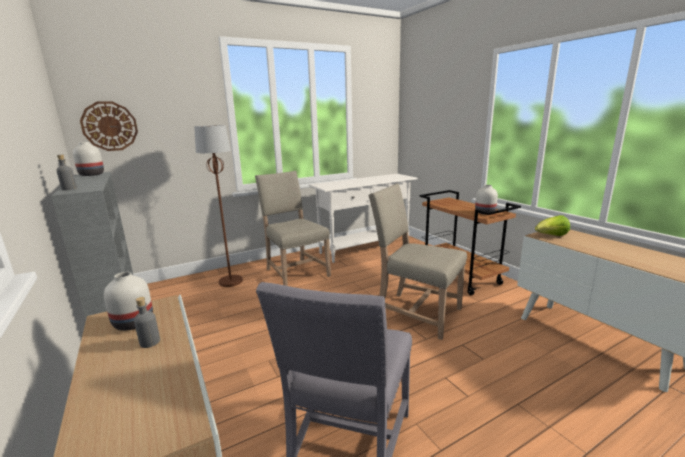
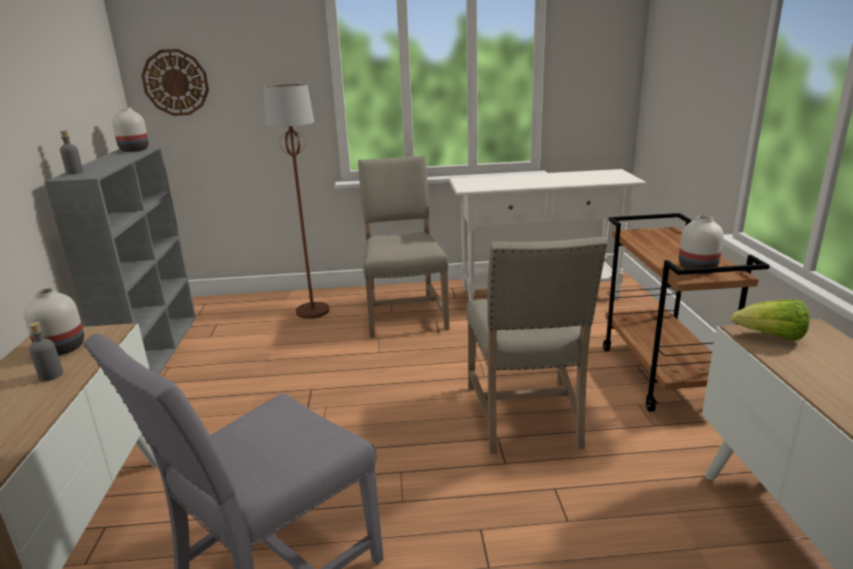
camera: 25 degrees right, 5 degrees up
(415, 312) = (526, 417): beige chair -> beige chair turned 150 degrees counterclockwise

